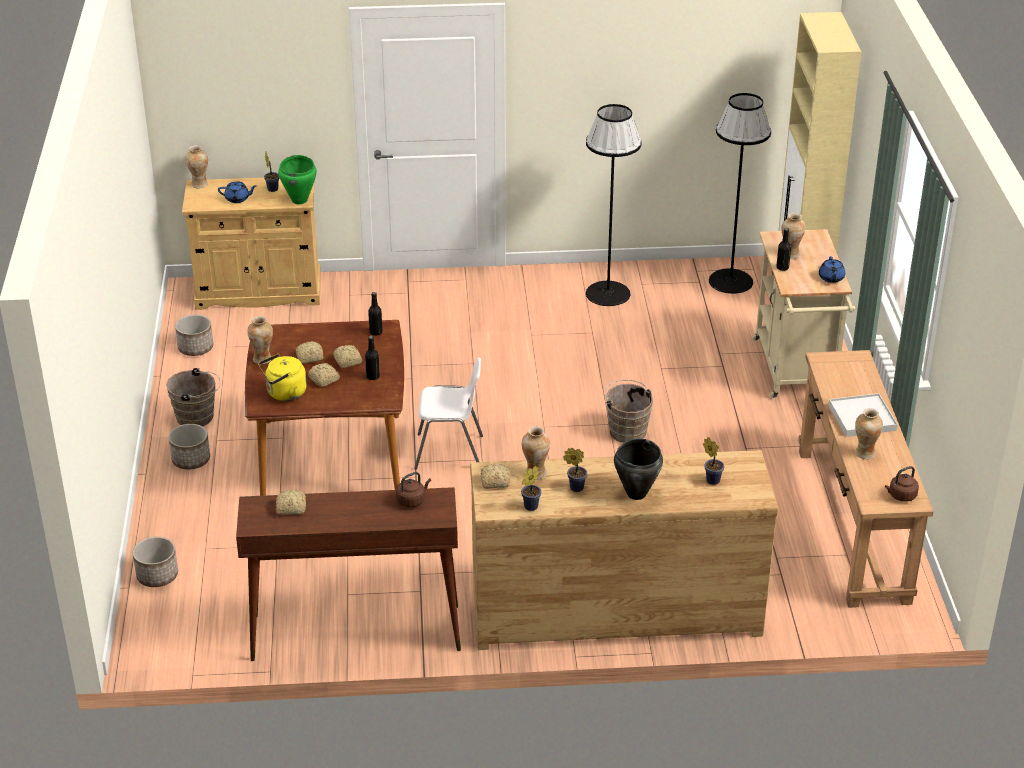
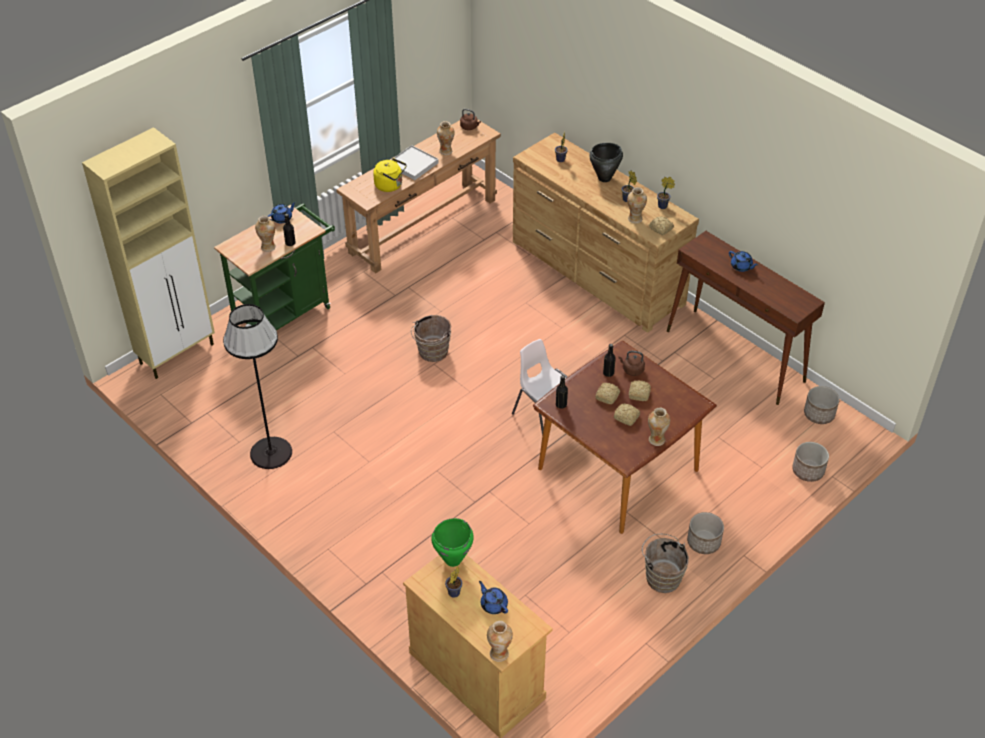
camera: 130 degrees left, 10 degrees up
(196, 348) = (591, 651): planter -> planter (818, 414)
(284, 393) = (675, 402): yellow kettle -> yellow kettle (390, 186)
(290, 508) = (777, 297): bread -> none
(366, 513) = (741, 267): none -> blue teapot
(412, 500) = (709, 257): brown kettle -> brown kettle (632, 370)
(730, 281) = (191, 397): black floor lamp -> none
(795, 372) = (287, 312): beige cart -> green cart

